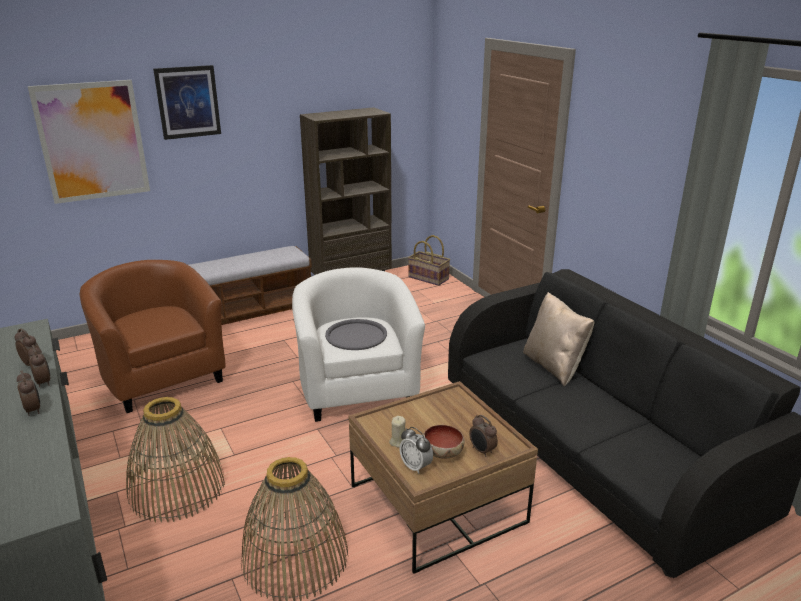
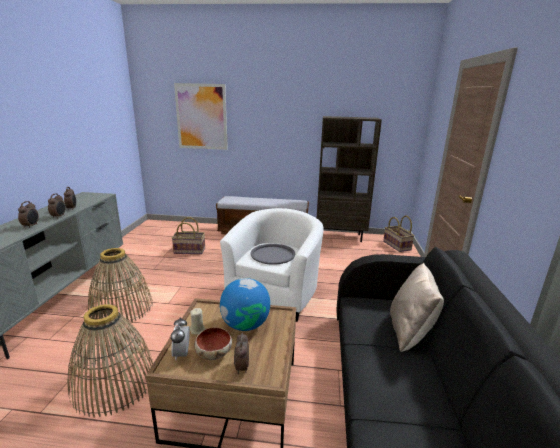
camera: 35 degrees right, 5 degrees down
(161, 376) = (190, 250): brown armchair -> basket
(188, 102) = (255, 100): picture -> none
(435, 417) = (245, 324): none -> globe

